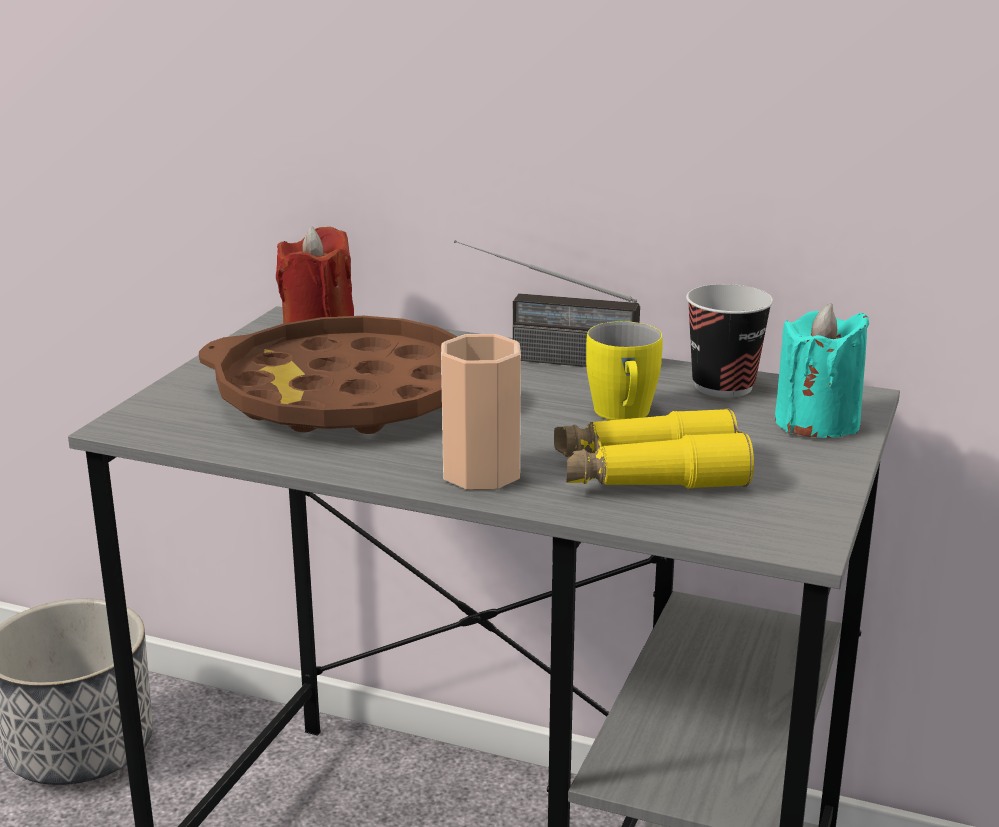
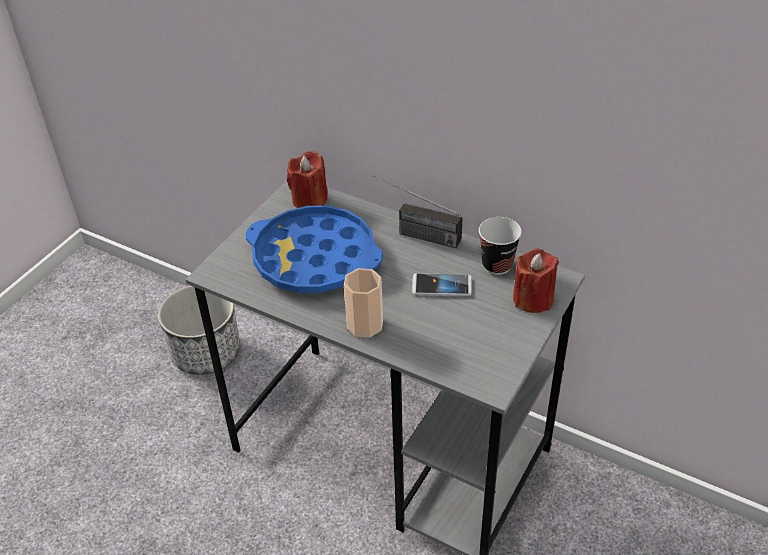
camera: 10 degrees right, 20 degrees up
(347, 396) = (314, 258): brown tray -> blue tray
(624, 416) = (442, 286): yellow mug -> phone
(649, 474) = (441, 332): yellow binoculars -> none
(816, 422) = (533, 299): turquoise candle -> red candle

